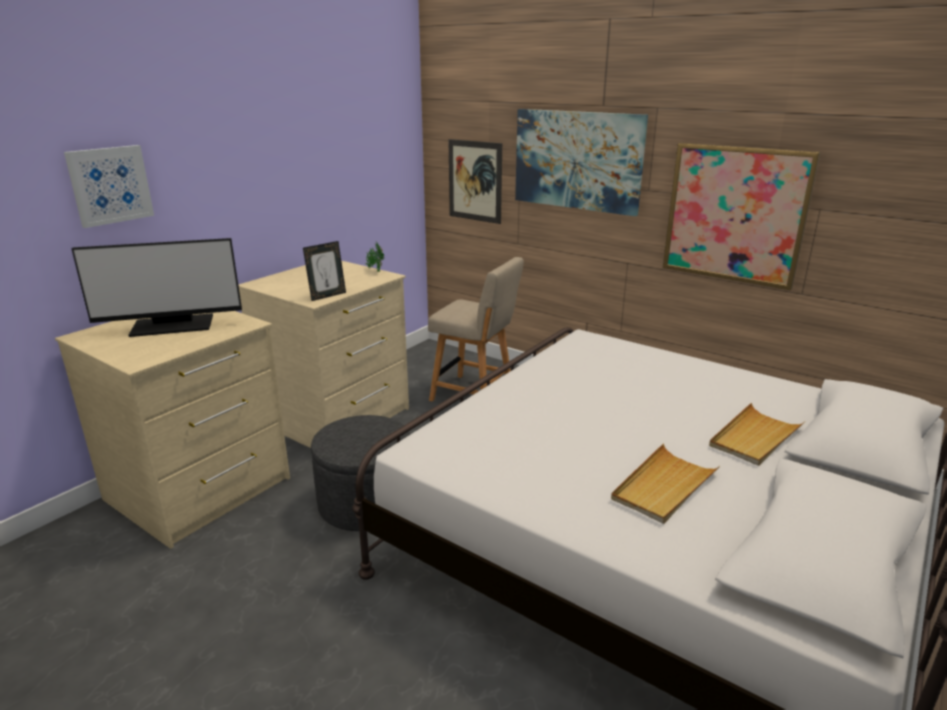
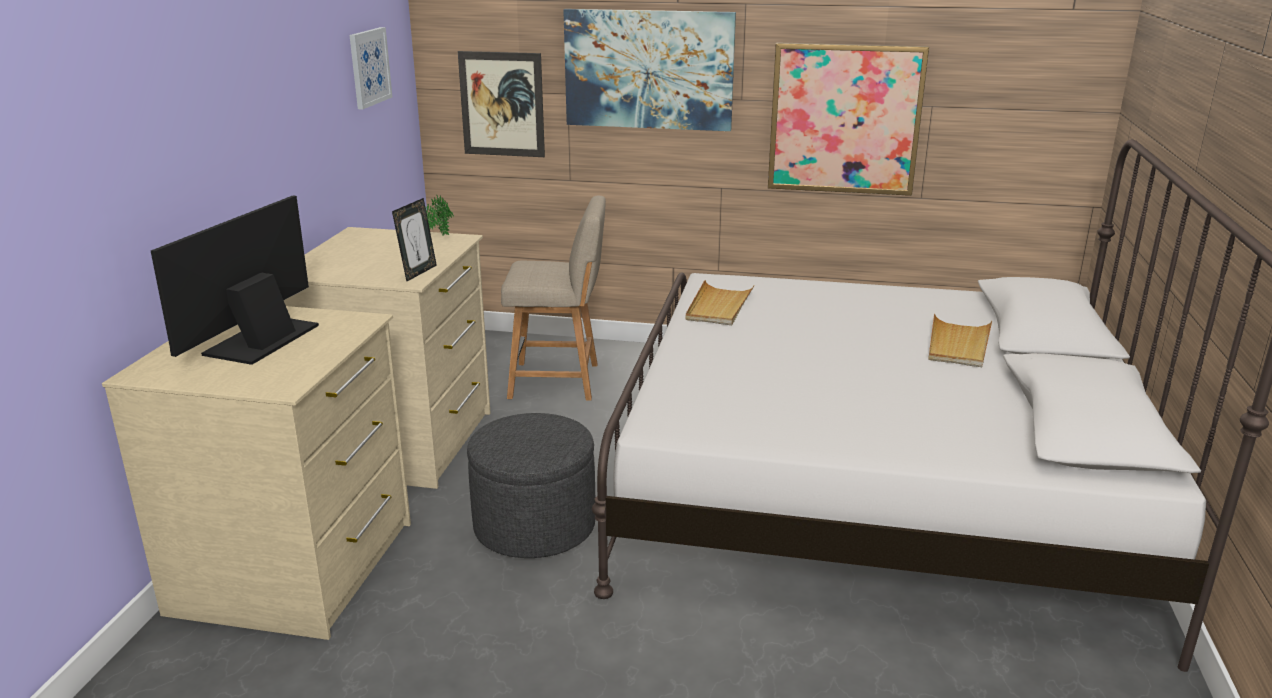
camera: 25 degrees left, 0 degrees up
(110, 185) = (138, 152): picture -> picture (369, 67)
(172, 326) = (260, 339): monitor -> monitor turned 150 degrees clockwise
(663, 486) = (922, 402): beige tray -> beige tray (719, 306)

